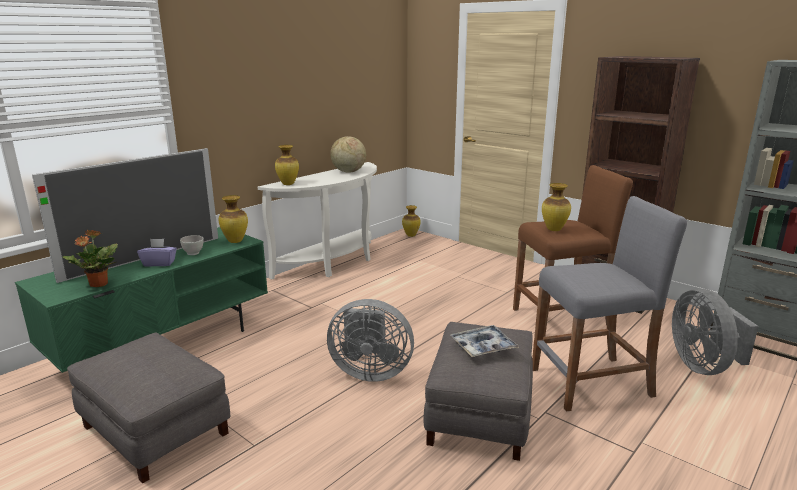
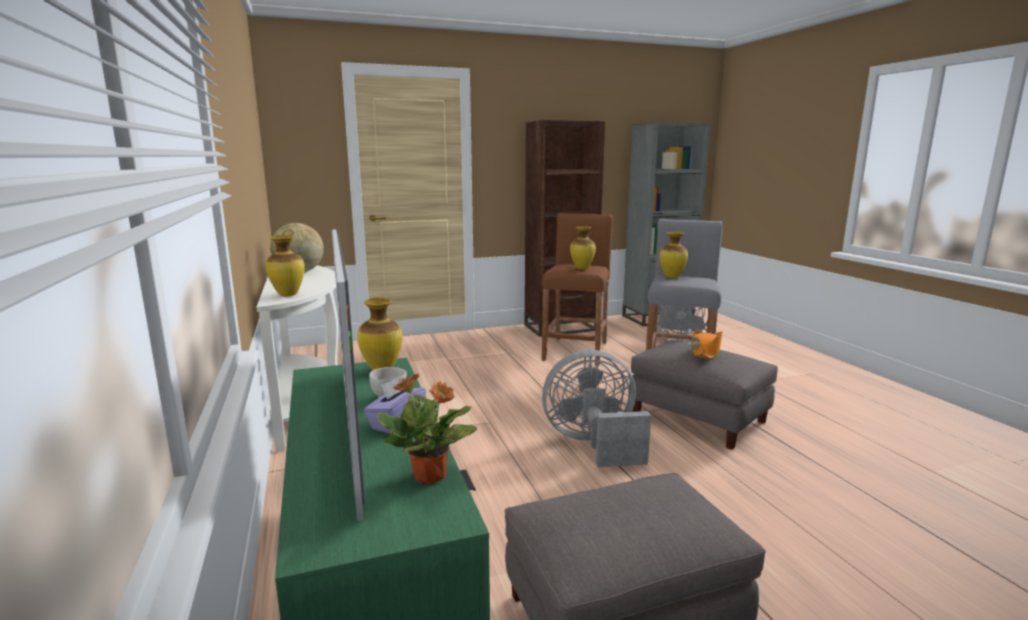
camera: 60 degrees left, 5 degrees down
(370, 372) = (593, 444): grey fan -> grey fan turned 135 degrees counterclockwise
(410, 235) = (313, 351): vase -> vase (671, 277)
(483, 347) = (705, 351): tray -> orange hat

